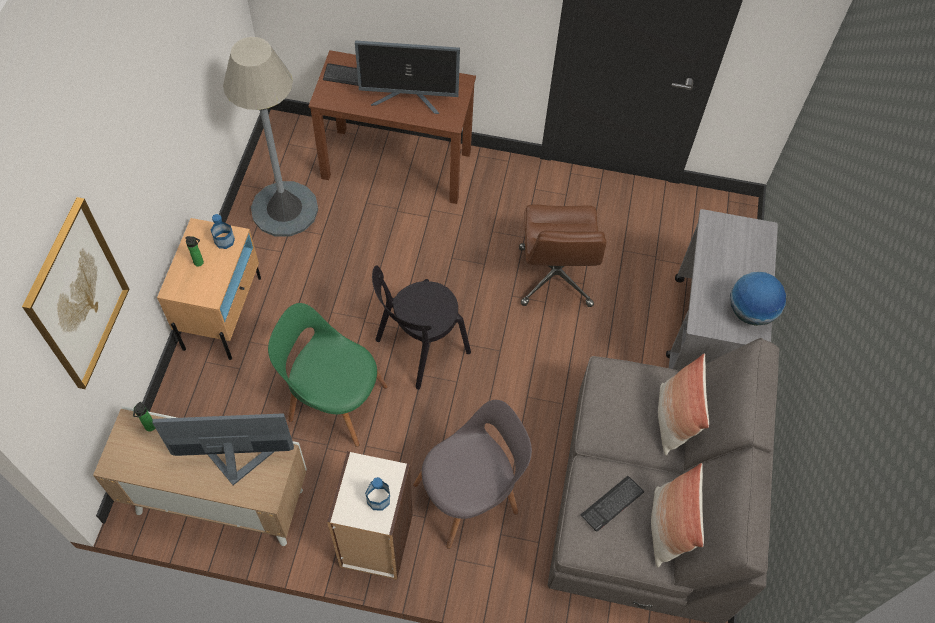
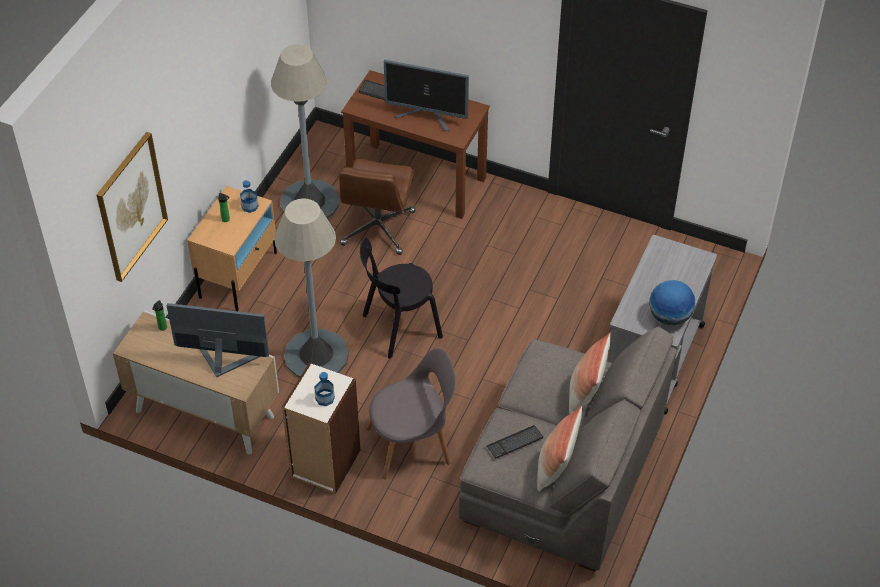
camera: 15 degrees right, 10 degrees down
(334, 400) = (316, 355): green chair -> grey floor lamp
(555, 277) = (534, 290): brown office chair -> brown office chair (378, 229)

